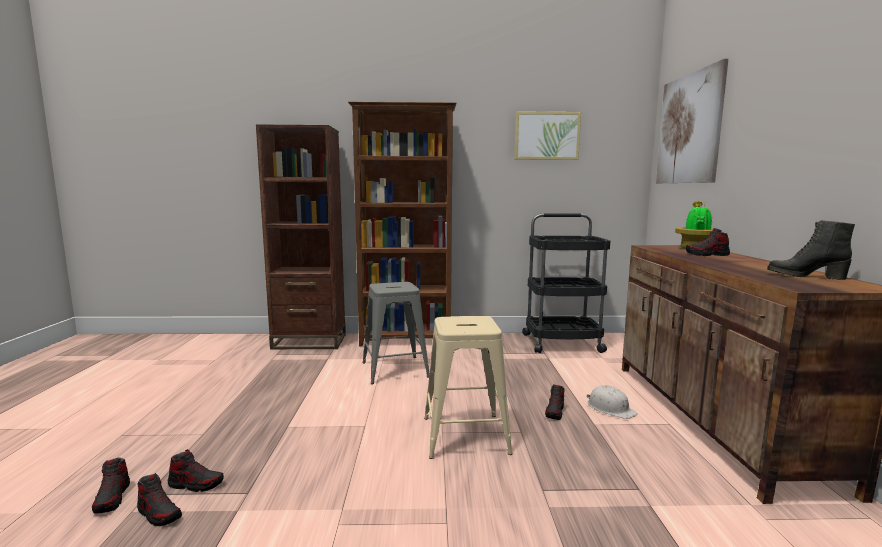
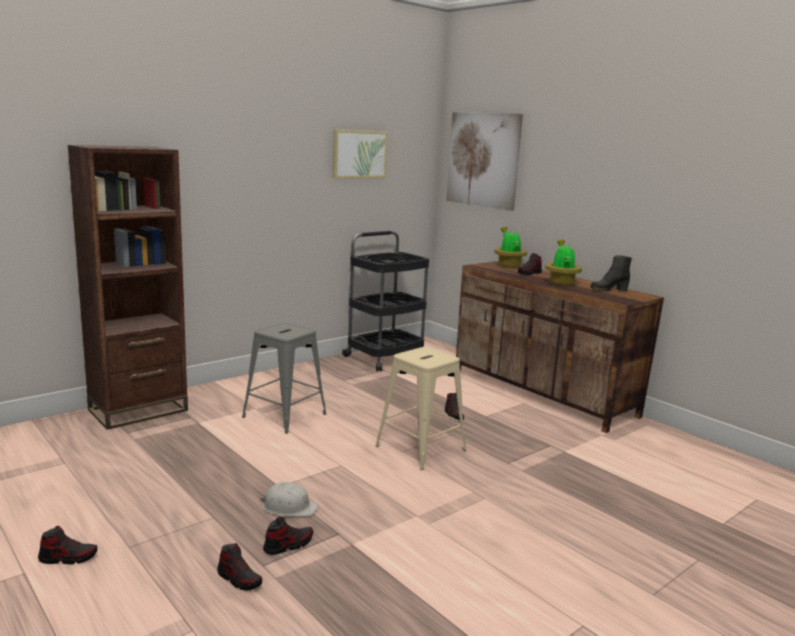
camera: 40 degrees left, 5 degrees up
(159, 513) = (300, 569): shoe -> shoe (68, 558)
(406, 340) = (245, 385): brown bookcase -> none
(610, 408) = (482, 402): white hard hat -> white hard hat (289, 507)
(734, 264) = (561, 283): none -> potted plant

